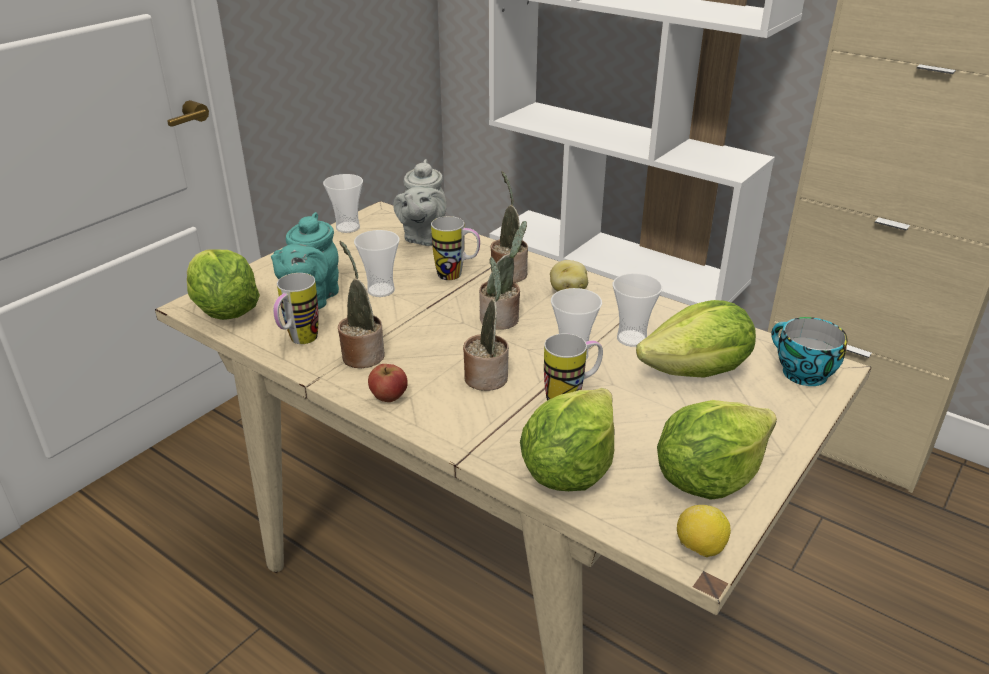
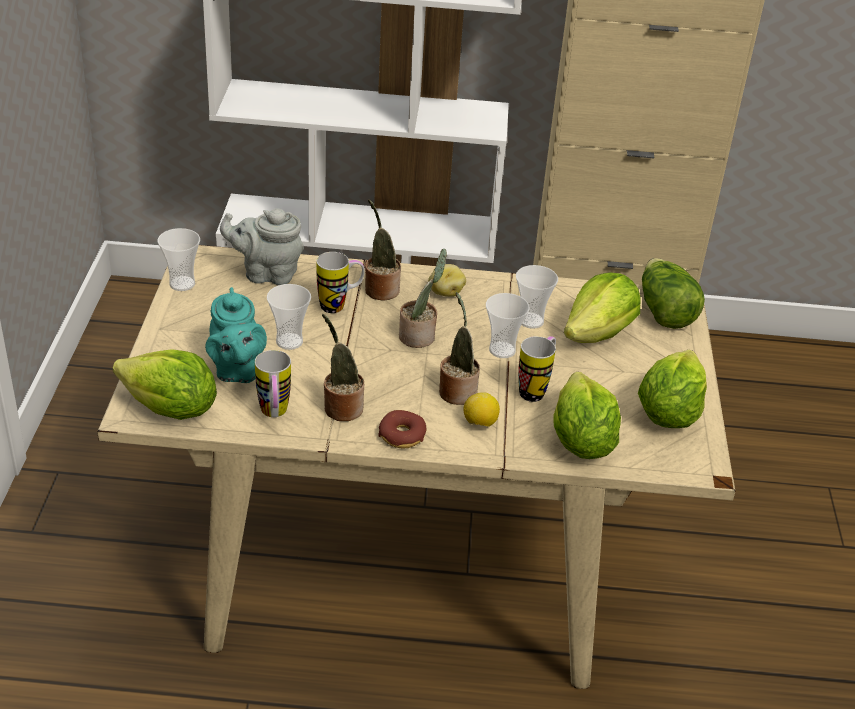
camera: 35 degrees left, 5 degrees up
(389, 397) = (402, 435): apple -> donut
(423, 237) = (267, 273): grey teapot -> grey teapot turned 120 degrees clockwise
(699, 548) = (700, 462): lemon -> lemon (480, 423)
(800, 373) = (664, 311): cup -> lettuce

